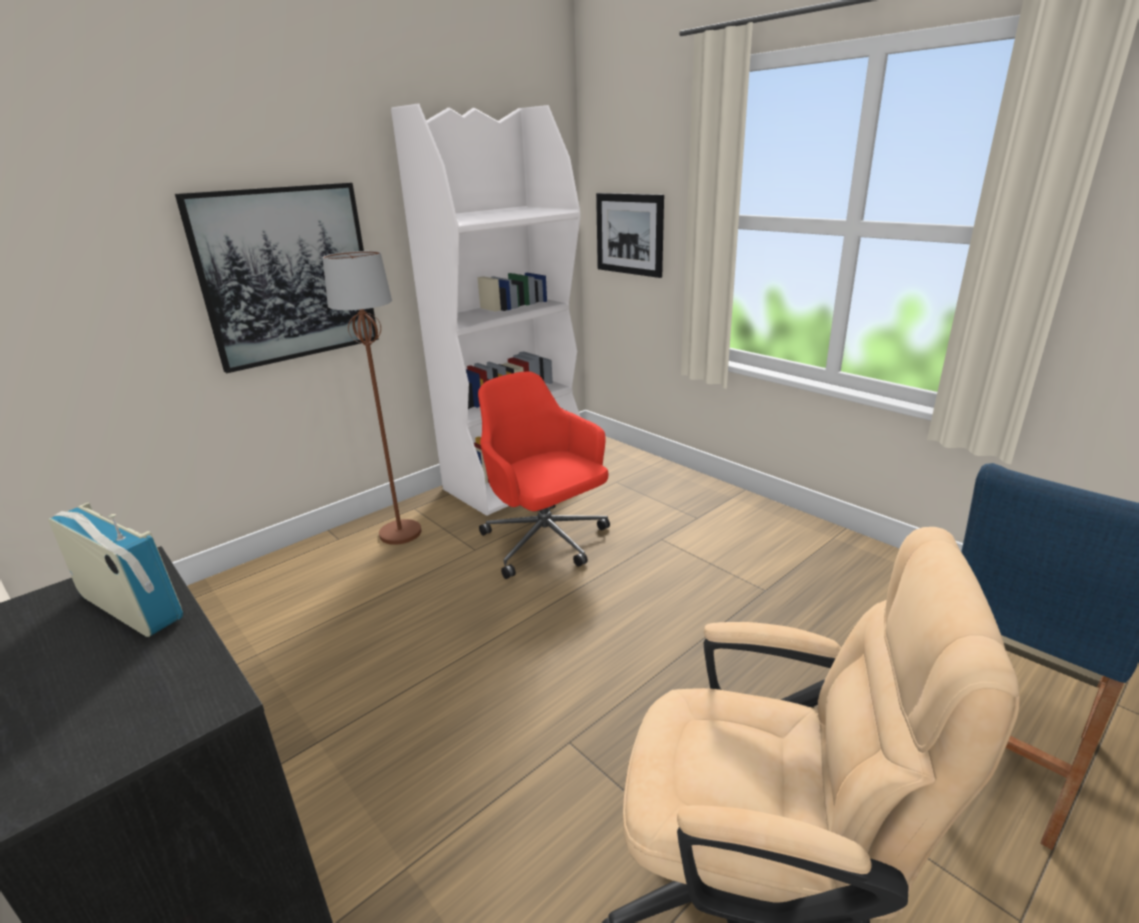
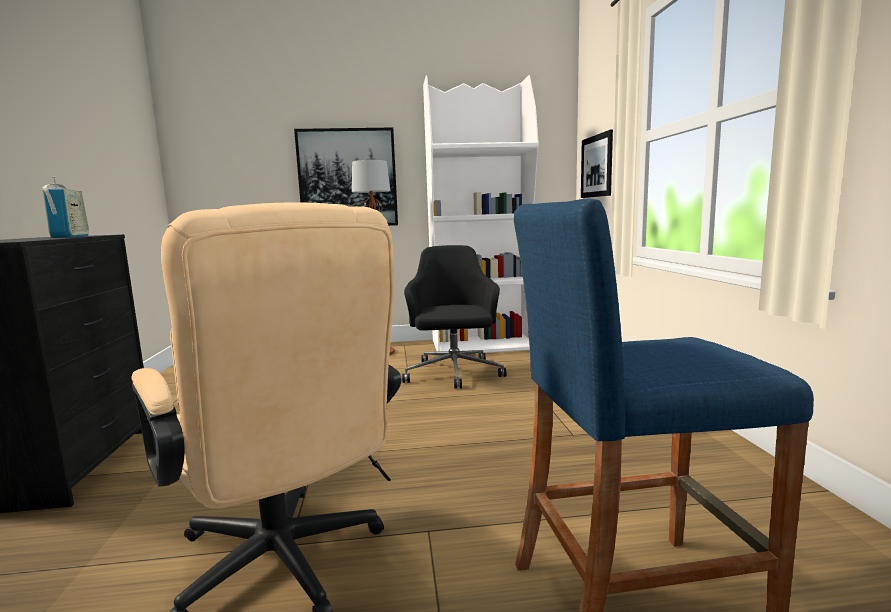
camera: 35 degrees right, 15 degrees down
(546, 542) = (453, 374): red office chair -> black office chair

